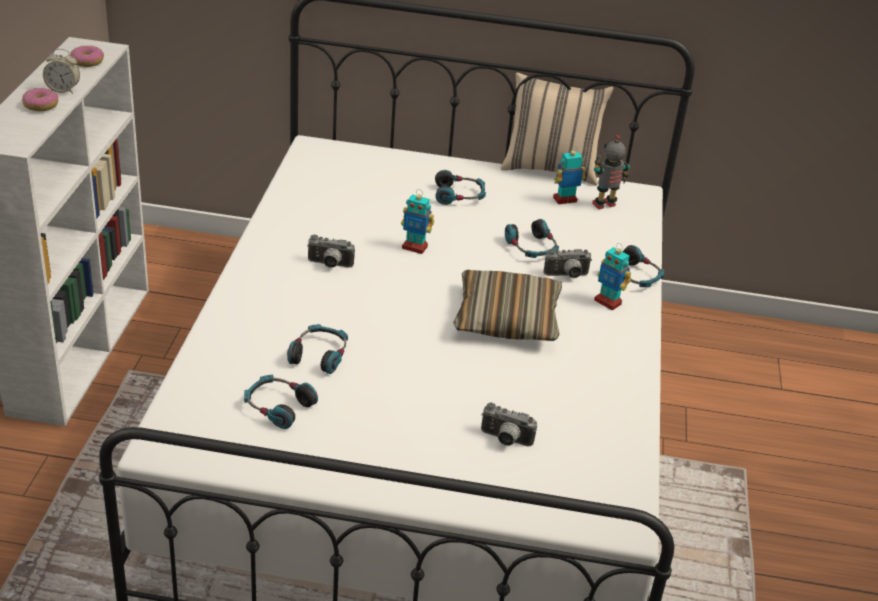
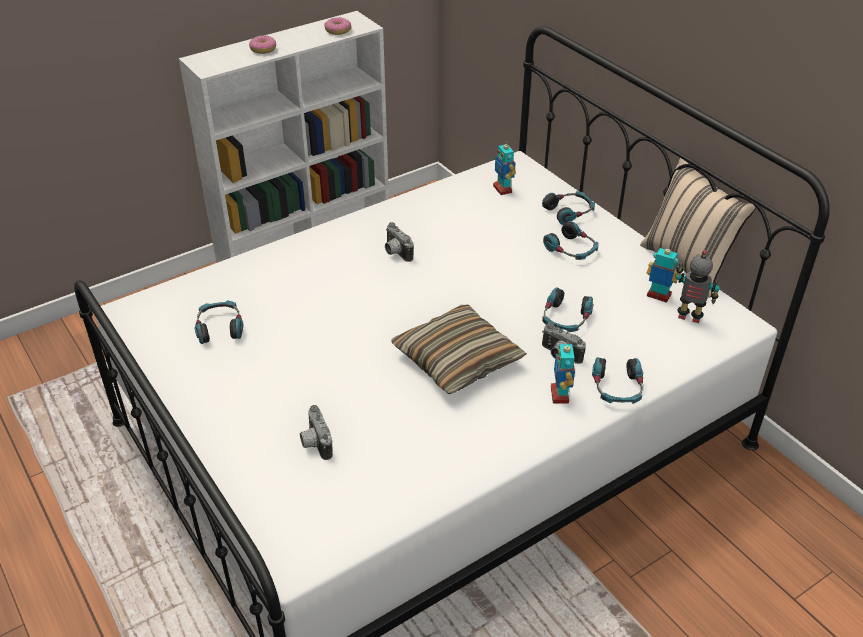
camera: 50 degrees right, 5 degrees up
(63, 90) = (292, 44): alarm clock -> none
(319, 355) = (294, 309): headphones -> headphones (569, 212)
(415, 247) = (474, 271): toy robot -> toy robot (503, 189)

